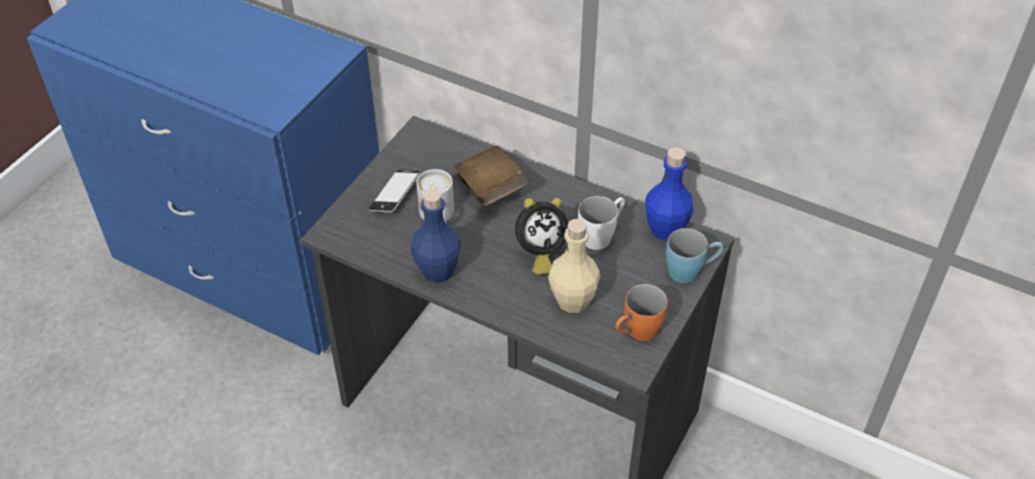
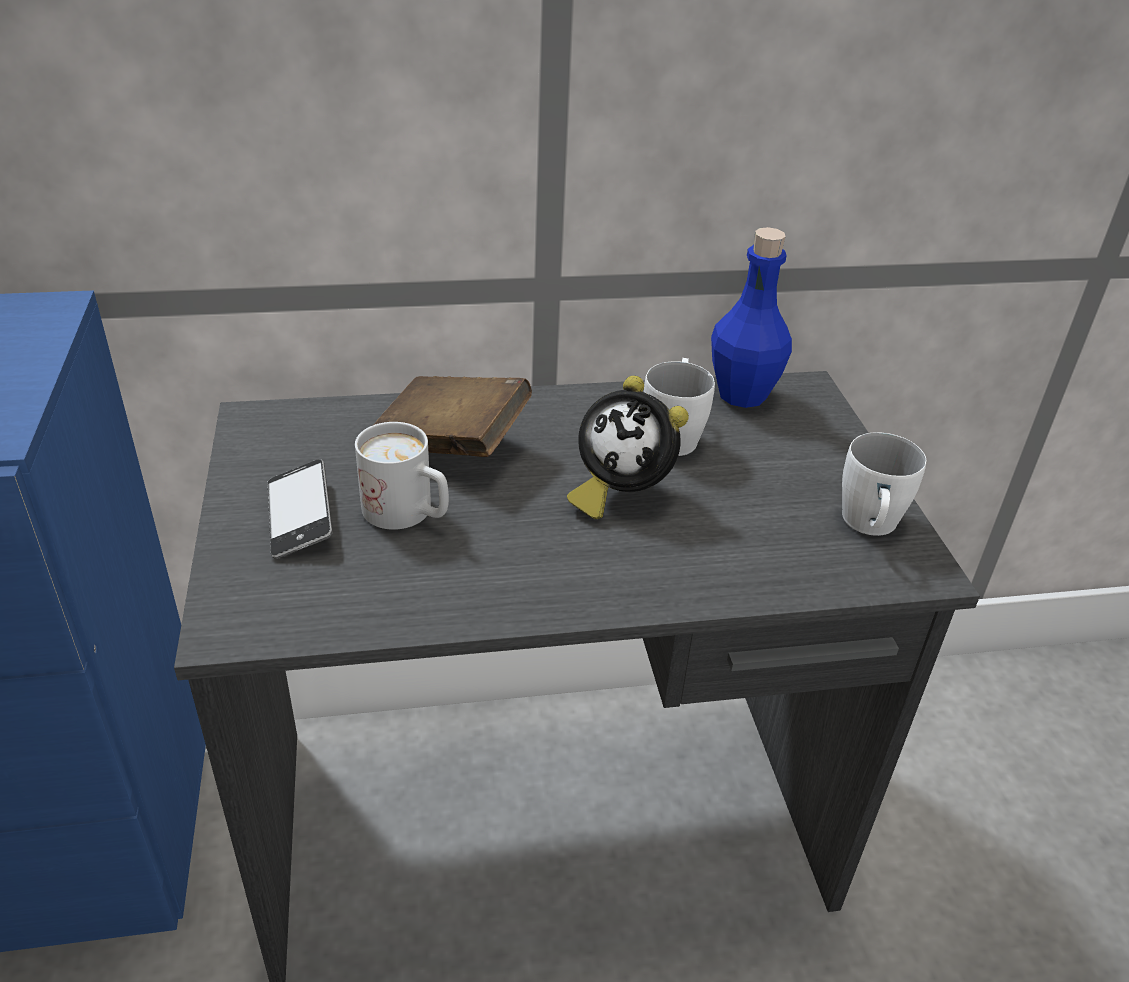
camera: 40 degrees left, 10 degrees down
(437, 271) = (493, 591): blue bottle -> none
(539, 253) = (620, 493): alarm clock -> alarm clock turned 90 degrees clockwise
(572, 301) = (740, 530): beige bottle -> none
(636, 333) = (869, 527): orange mug -> white mug
(691, 271) = (830, 424): blue mug -> none

